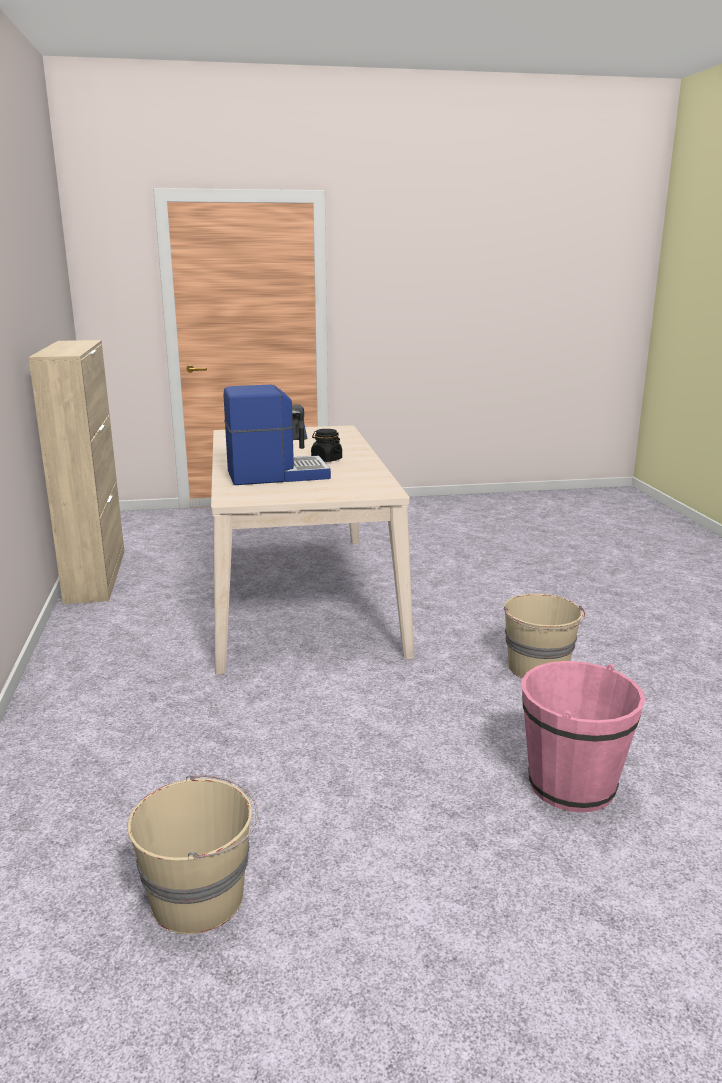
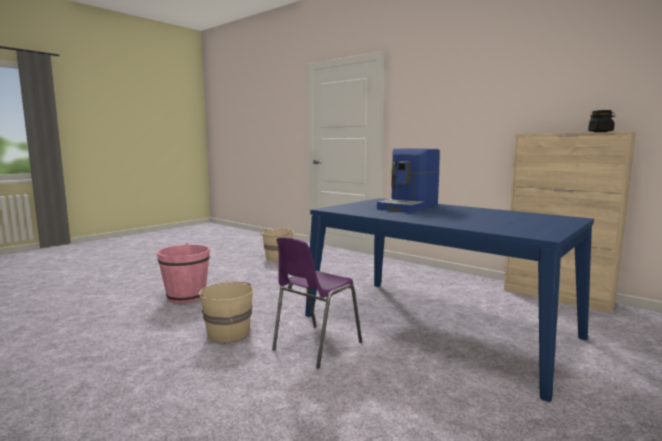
camera: 140 degrees right, 10 degrees down
(300, 595) = (437, 326): beige dining table -> blue dining table
(326, 459) = (422, 215): black jar -> black jar (600, 132)
(455, 618) = (315, 346): none -> purple chair

